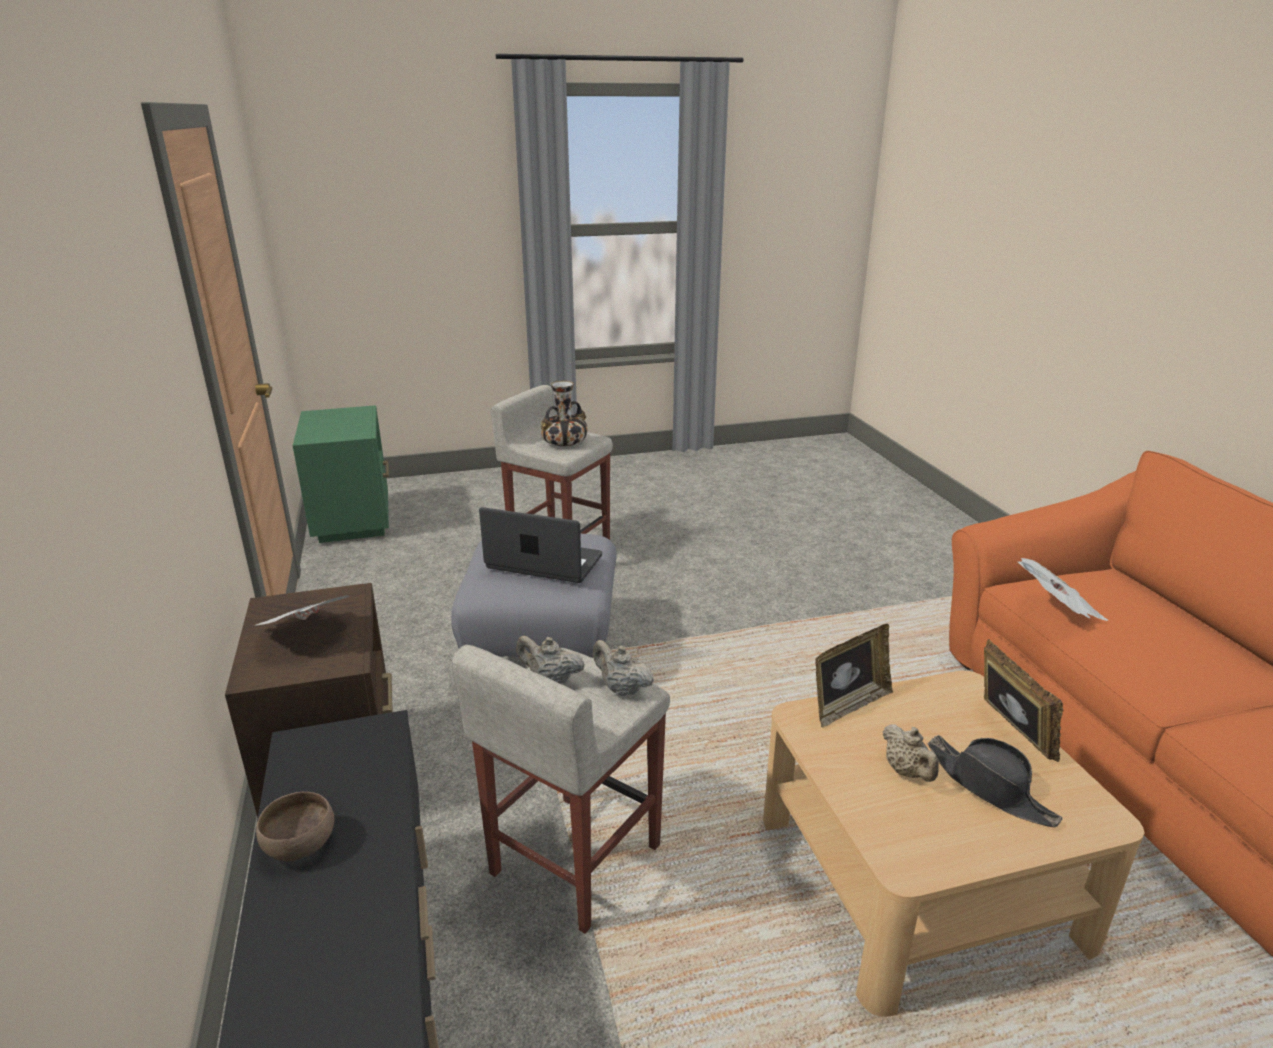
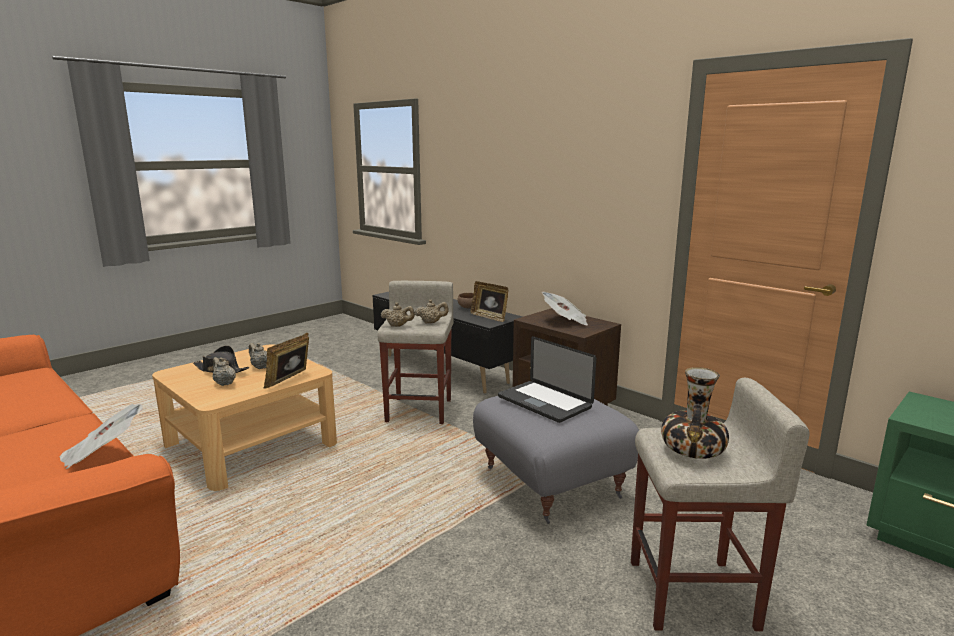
camera: 150 degrees right, 10 degrees down
(544, 562) = (544, 402): laptop -> laptop turned 60 degrees clockwise
(966, 734) = (224, 383): none -> beige teapot
(1010, 732) = (197, 389): picture frame -> picture frame (489, 317)

